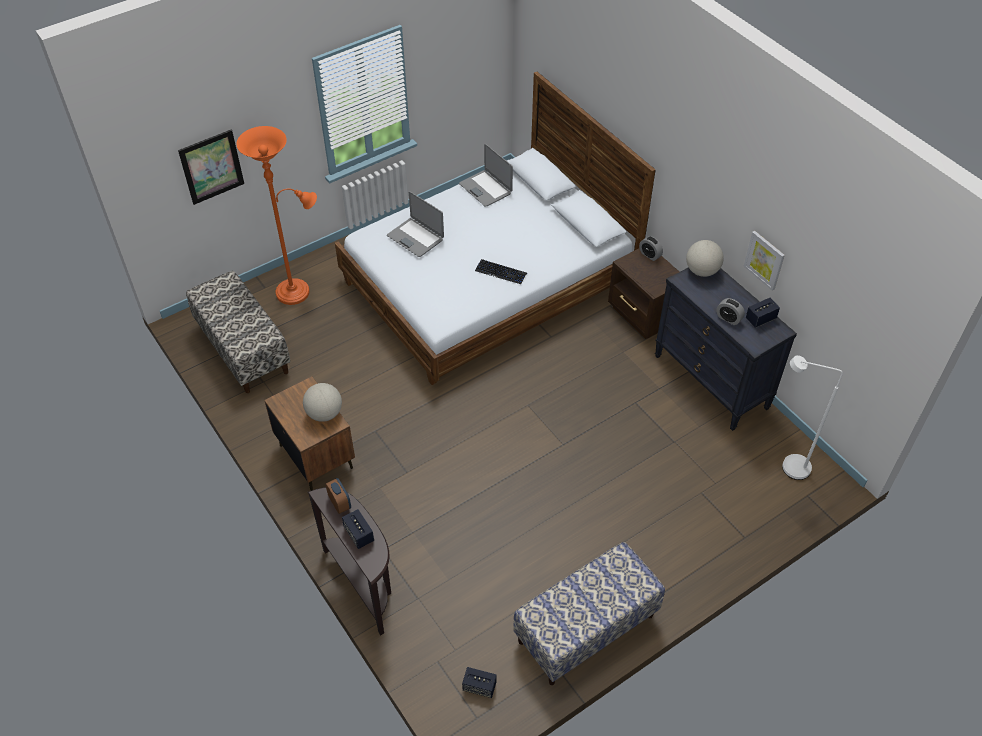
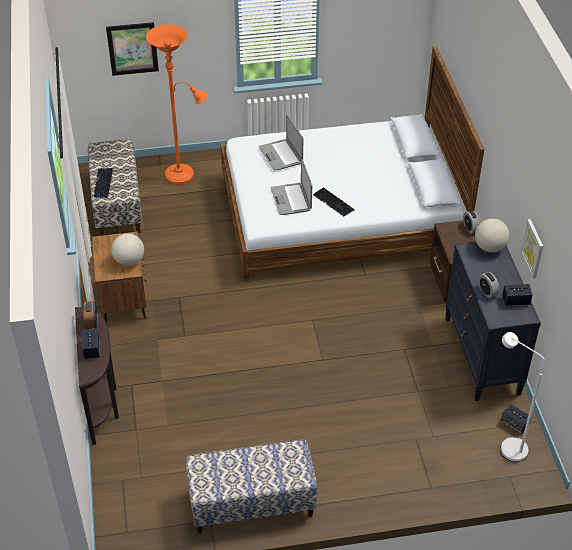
camera: 25 degrees right, 5 degrees down
(232, 332) = (103, 183): none -> keyboard
(479, 687) = (142, 511): speaker -> speaker (514, 424)
(486, 188) = (363, 135): laptop -> laptop (291, 199)

